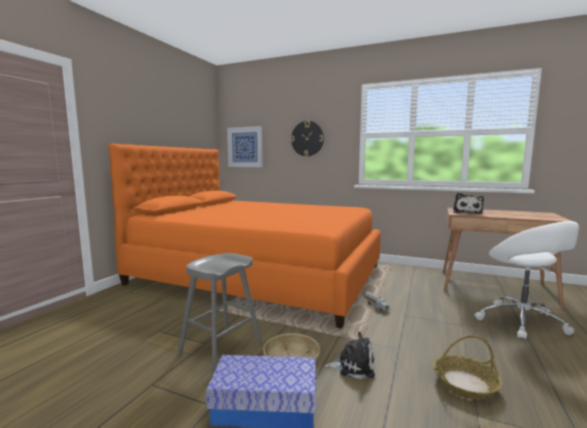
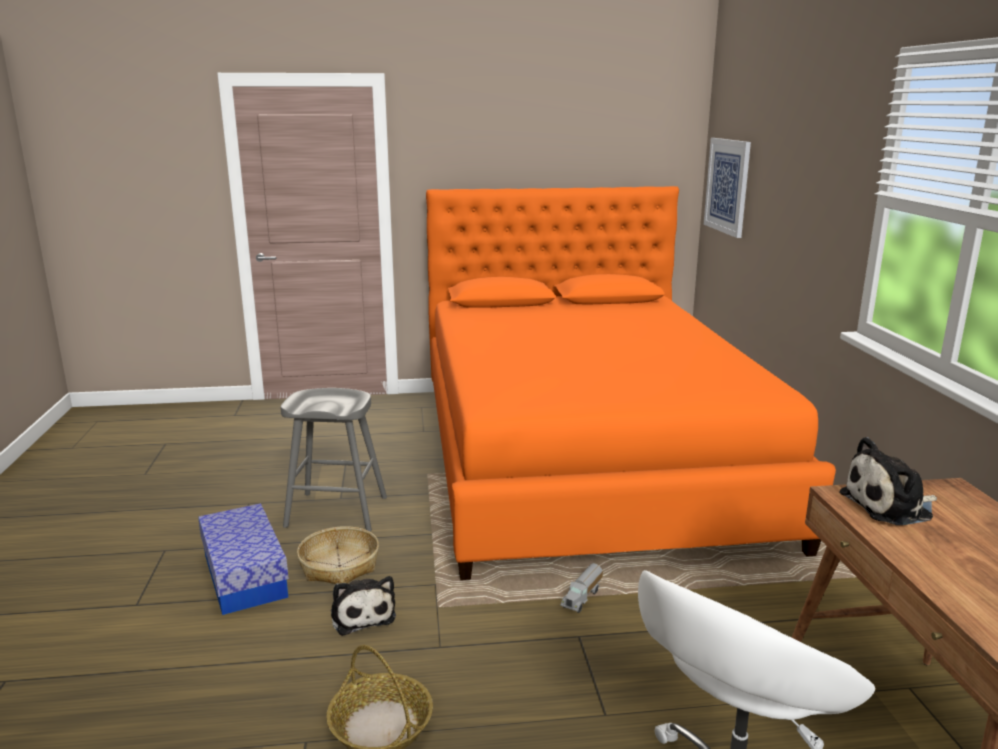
camera: 60 degrees right, 10 degrees up
(307, 138) = (801, 186): wall clock -> none

